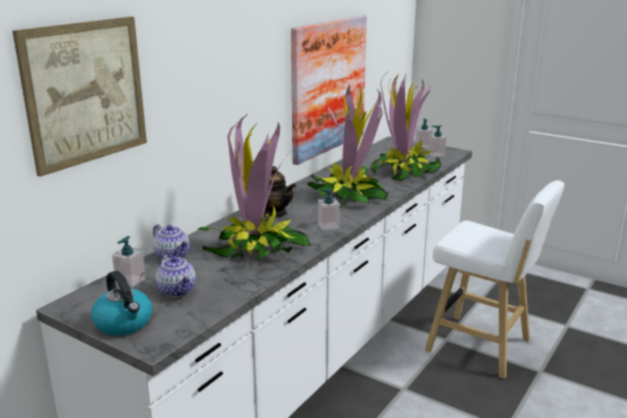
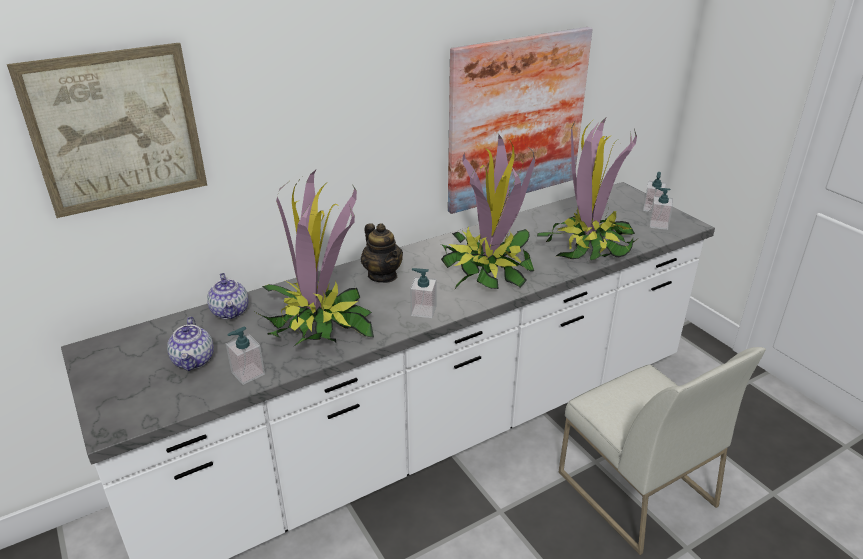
camera: 25 degrees right, 10 degrees up
(124, 323) = (112, 390): kettle -> none
(130, 281) = (165, 334): soap dispenser -> soap dispenser (248, 373)
(483, 347) = (634, 488): white stool -> white chair

